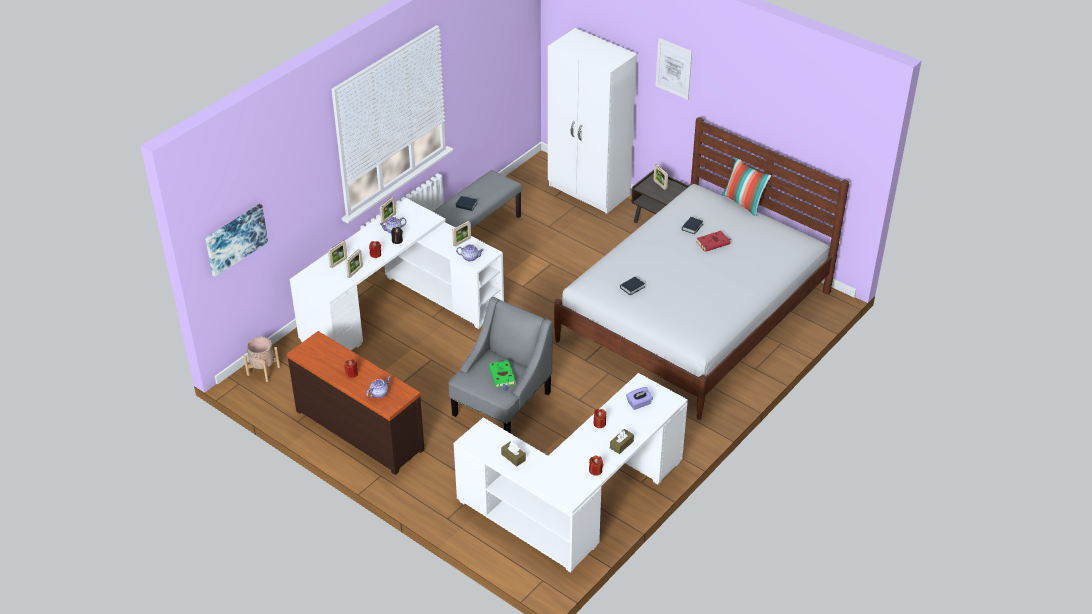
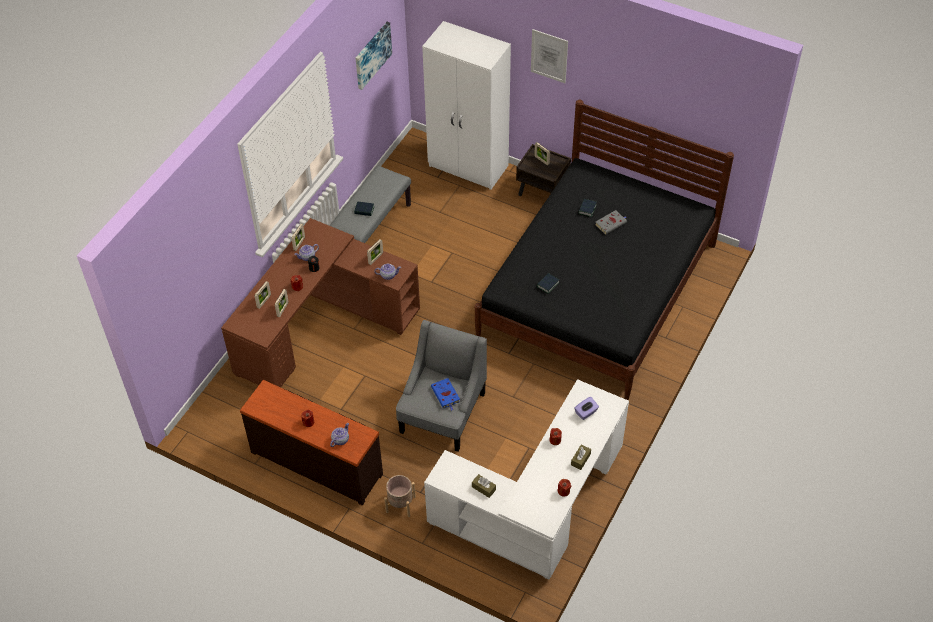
camera: 10 degrees left, 10 degrees up
(235, 239) = (169, 308): picture -> picture (372, 55)
(263, 371) = (208, 413): beige planter -> beige planter (401, 504)
(399, 308) = (320, 324): white desk -> brown desk
(502, 376) = (446, 395): green book -> blue book
(694, 316) = (598, 290): white bed -> black bed
(713, 243) = (611, 223): red book -> grey book
(743, 203) = (628, 174): pillow -> none

